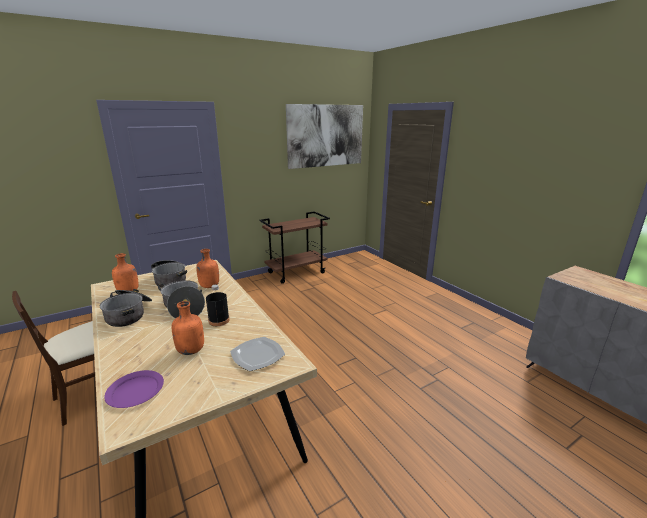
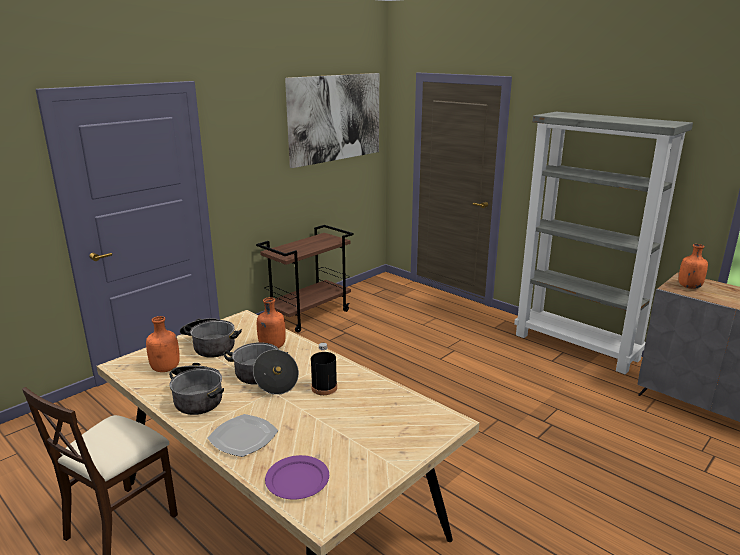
camera: 15 degrees left, 0 degrees up
(191, 350) = (322, 426): orange bottle -> orange bottle (689, 287)
(257, 354) = (404, 419): plate -> plate (243, 437)
(487, 320) = (577, 347): none -> grey bookcase

